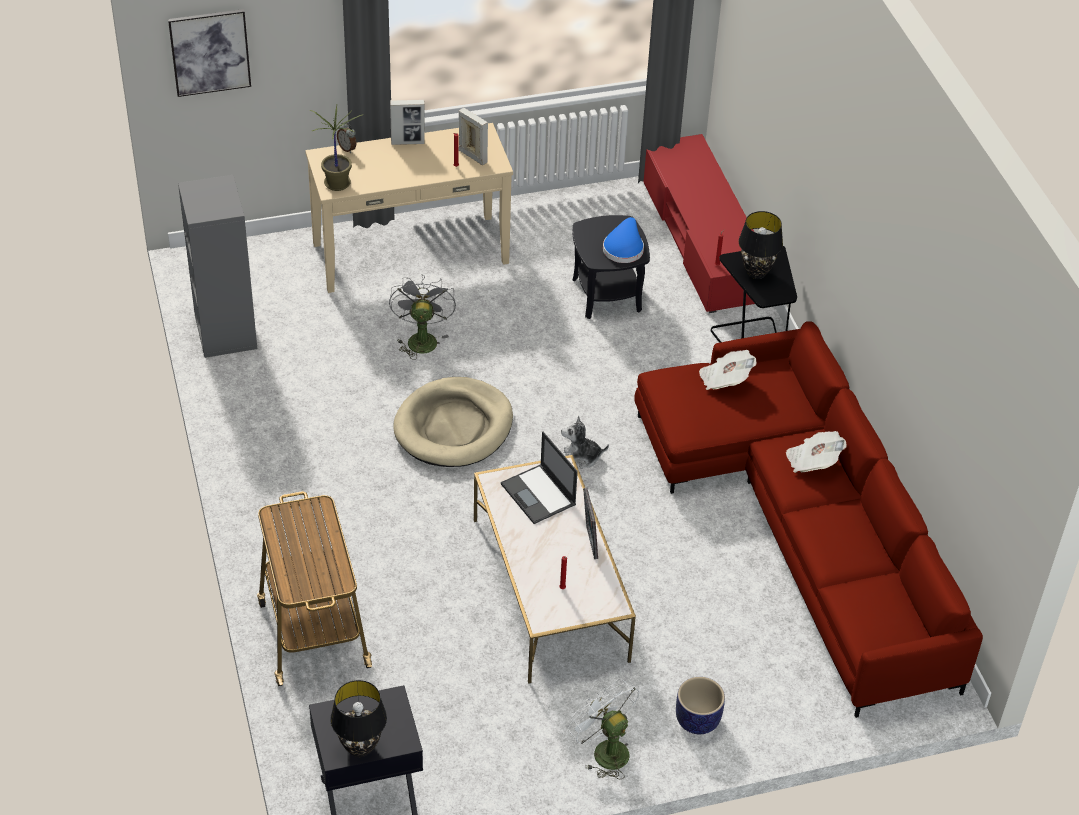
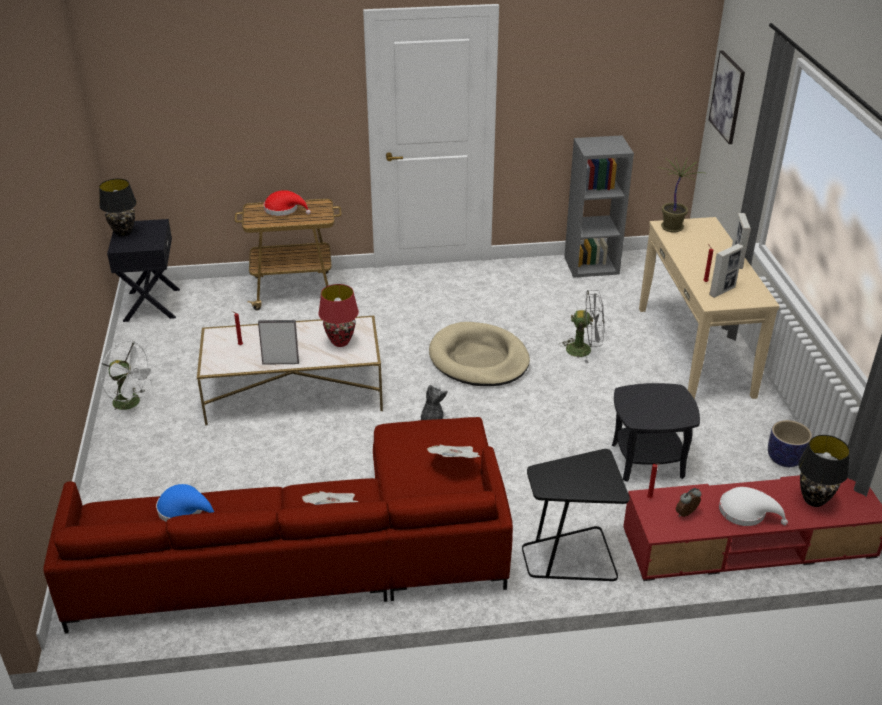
camera: 100 degrees right, 10 degrees down
(297, 554) = (284, 209): none -> red hat
(347, 148) = (721, 234): alarm clock -> alarm clock (687, 514)
(539, 495) = (340, 342): laptop -> red table lamp
(604, 750) = (132, 403): white fan -> white fan turned 60 degrees clockwise
(623, 248) = (646, 412): blue hat -> blue hat (185, 510)
(697, 721) = (131, 453): planter -> planter (784, 458)
(718, 210) = (746, 512): none -> white hat
(756, 272) = (580, 471): black table lamp -> black table lamp (814, 500)

